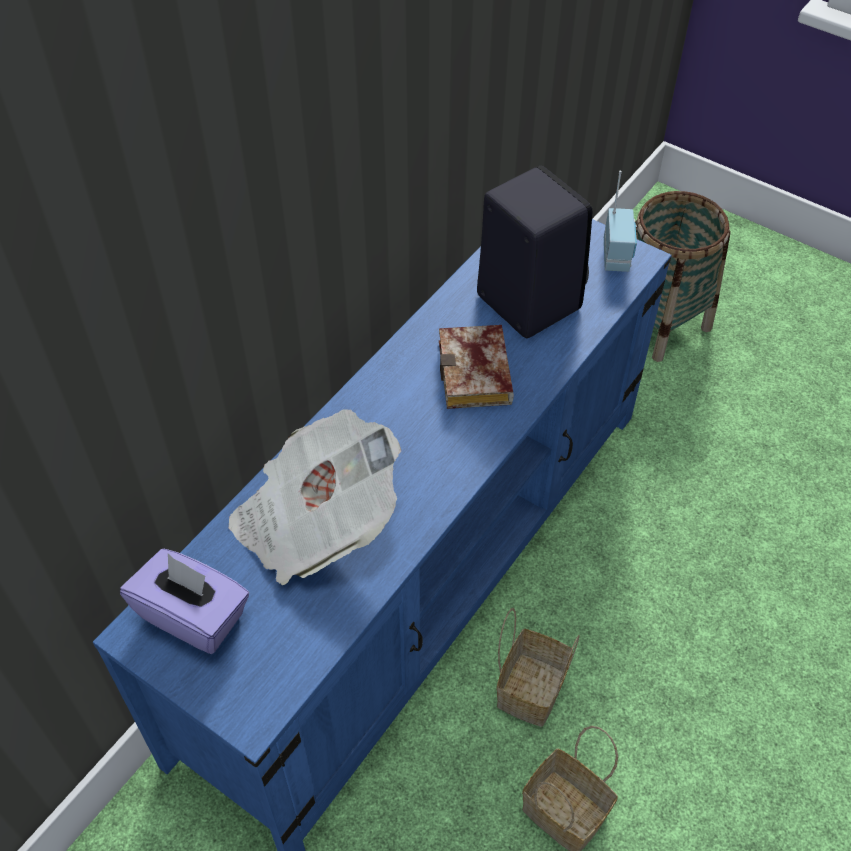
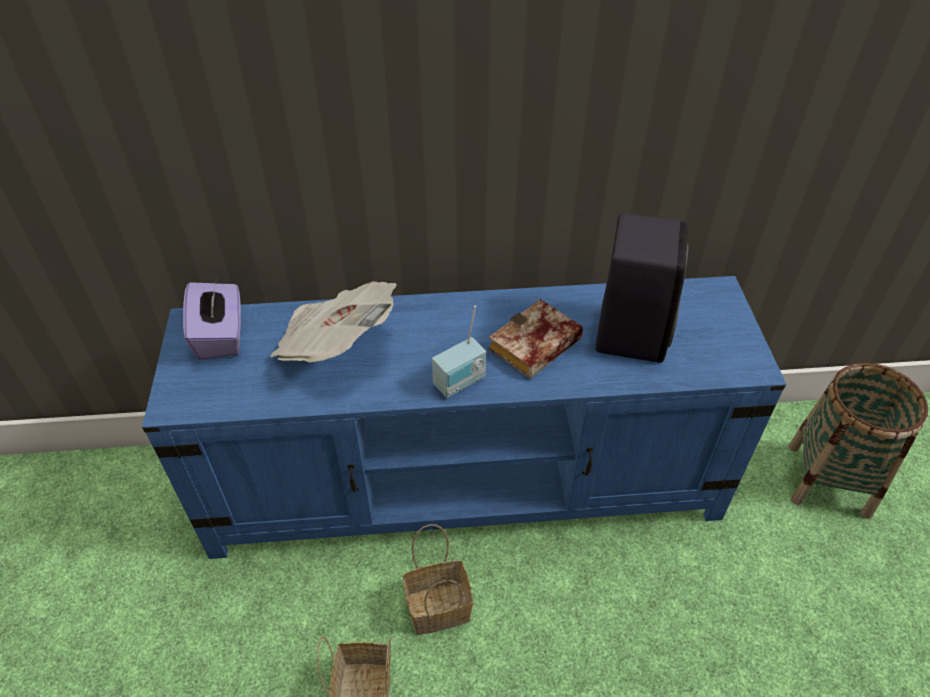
camera: 50 degrees right, 5 degrees down
(618, 256) = (740, 354): radio -> radio (460, 382)

